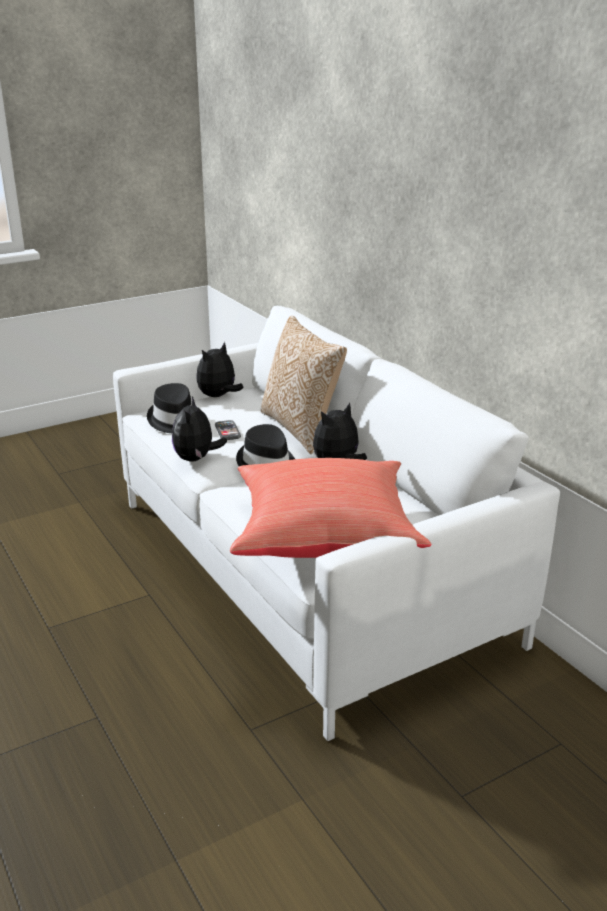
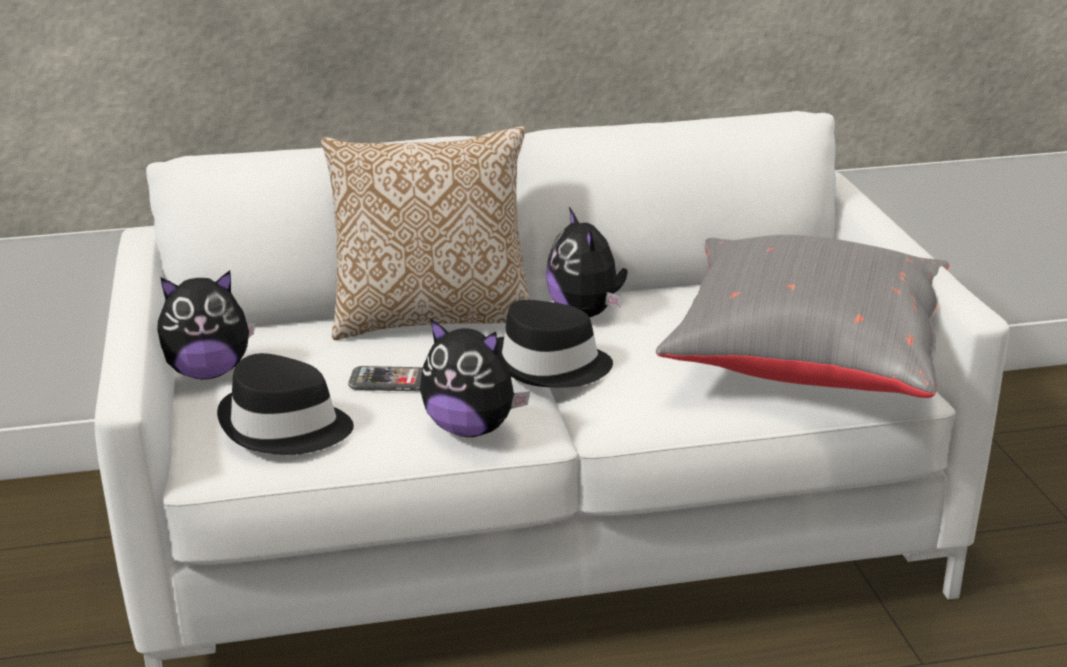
camera: 70 degrees left, 0 degrees up
(218, 396) = (208, 372): plush toy -> plush toy turned 75 degrees counterclockwise
(324, 535) = (804, 360): red pillow -> grey pillow

